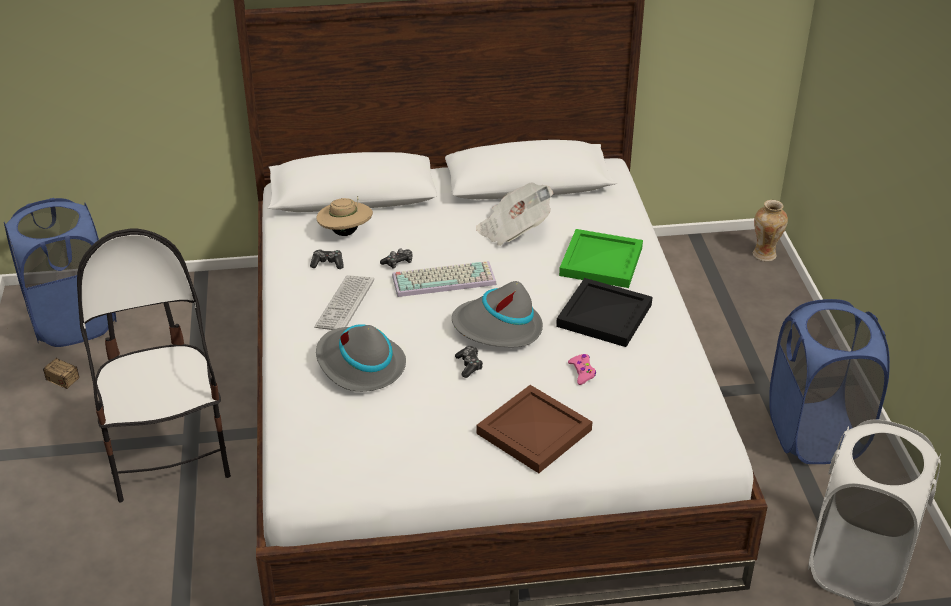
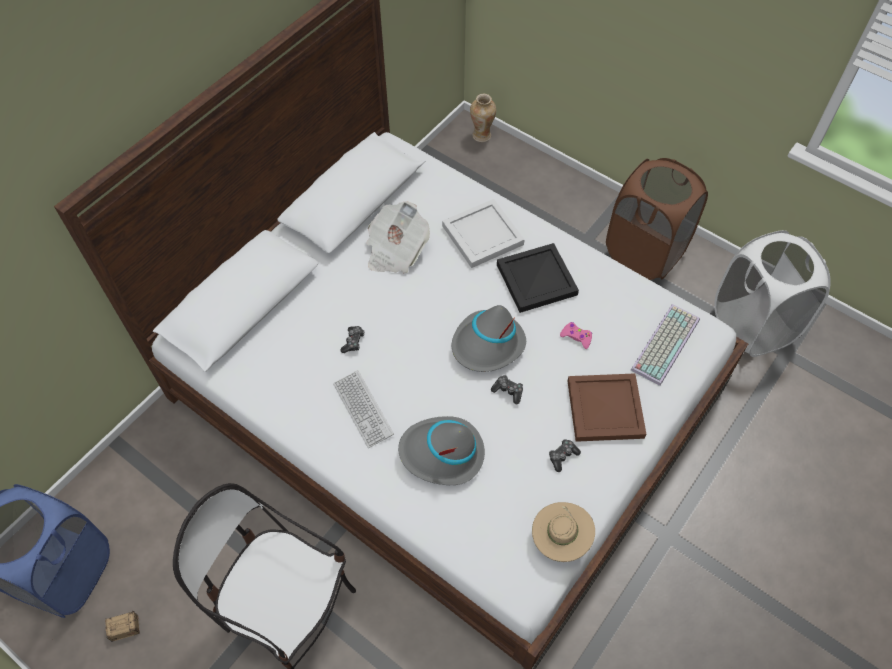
camera: 45 degrees left, 20 degrees up
(327, 263) = (304, 383): game controller -> game controller (562, 456)
(345, 232) = (281, 344): beige hat -> beige hat (560, 539)
(445, 279) = (403, 330): keyboard -> keyboard (664, 343)
(600, 261) = (481, 235): green tray -> white tray
(815, 434) = (645, 252): blue laundry basket -> brown laundry basket

